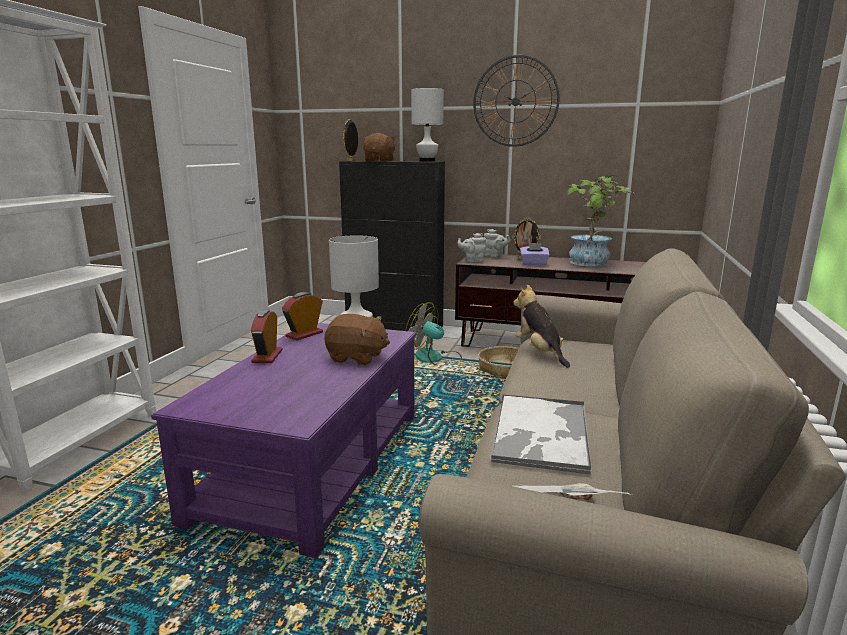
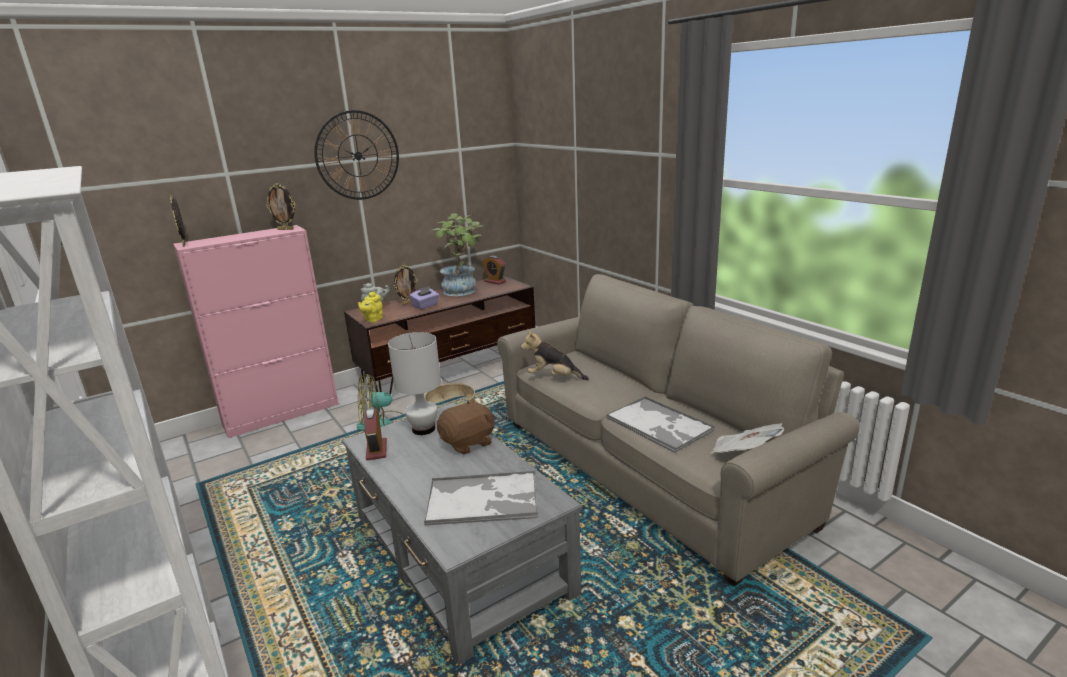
camera: 50 degrees left, 5 degrees up
(267, 356) = (401, 482): alarm clock -> alarm clock (495, 281)
(272, 392) = (483, 499): none -> tray
(312, 463) = (459, 554): purple coffee table -> grey coffee table
(379, 161) = (225, 239): brown plush toy -> none
(395, 325) = (282, 414): black cabinet -> pink cabinet
(427, 161) = (286, 229): white table lamp -> picture frame
(472, 261) = (372, 320): grey teapot -> yellow teapot

